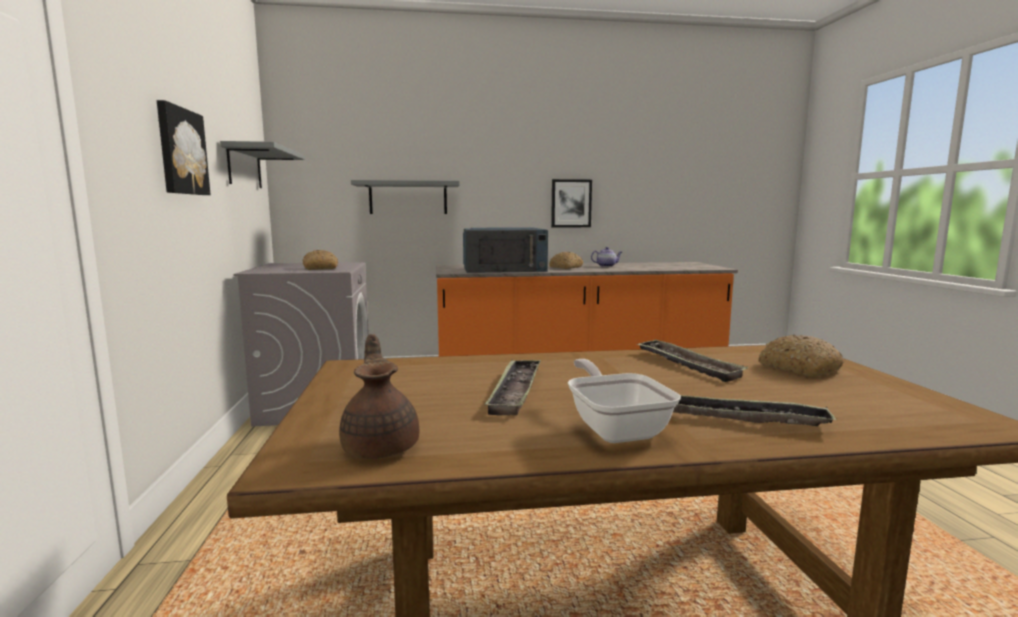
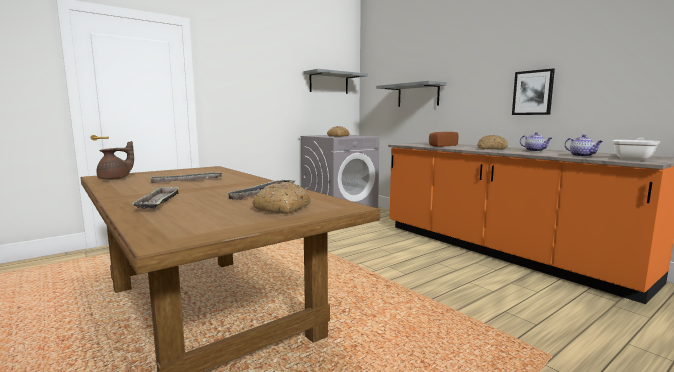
camera: 60 degrees right, 0 degrees up
(181, 151) = (264, 78): picture -> none
(505, 269) = (441, 146): blue microwave -> bread
(615, 428) = (139, 191): frying pan -> frying pan (634, 159)
(665, 267) = (582, 156): none -> teapot

